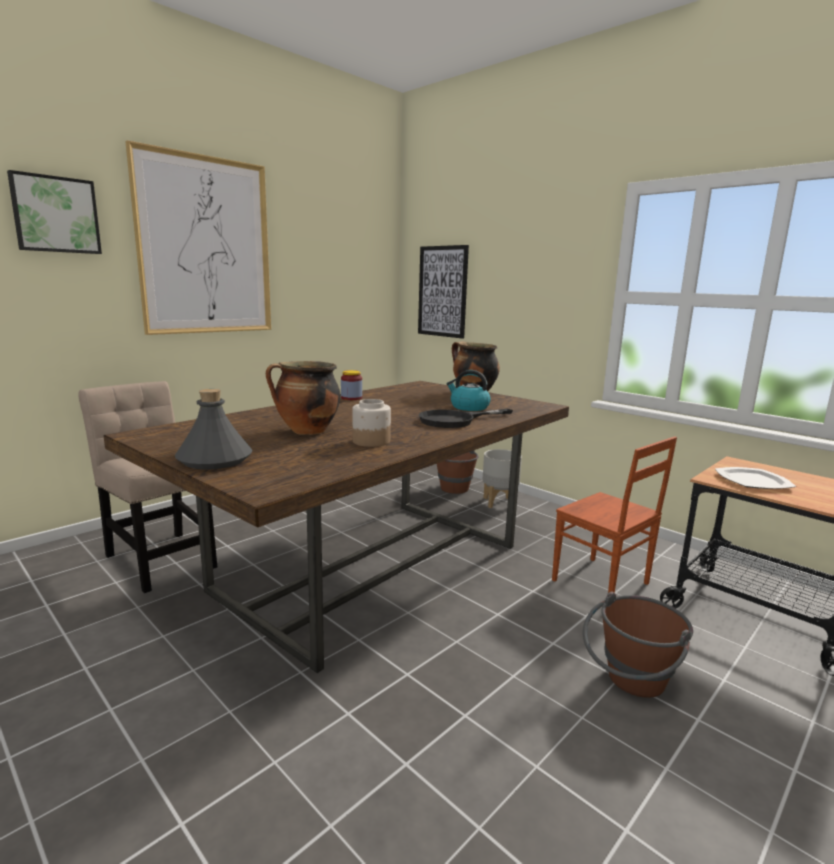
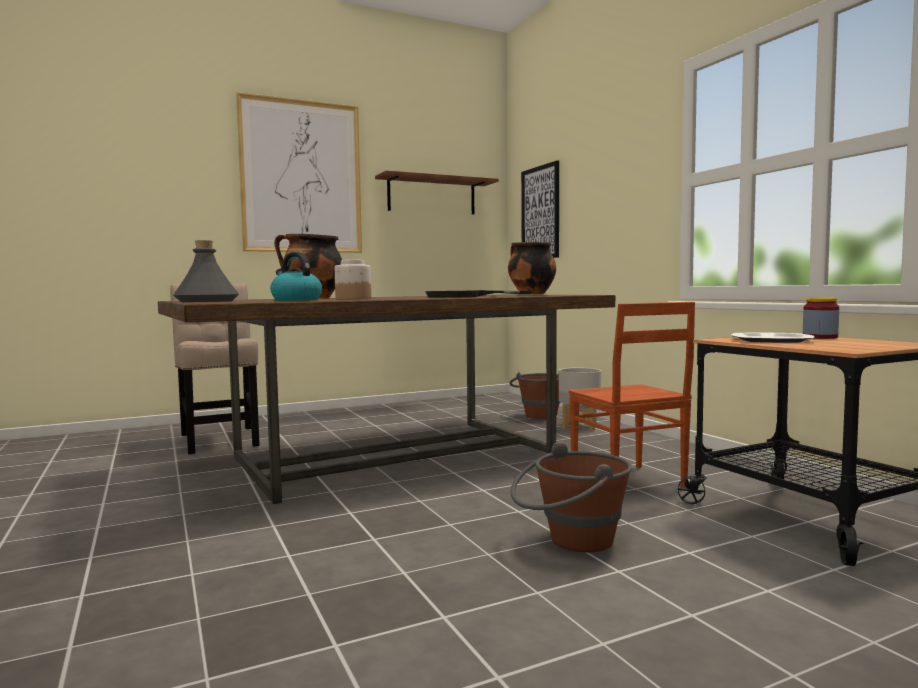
camera: 20 degrees right, 10 degrees down
(55, 215) = (177, 152): picture -> none
(334, 267) = (431, 196): none -> brown shelf
(351, 398) = (399, 296): jar -> jar (820, 337)
(469, 407) = (499, 295): kettle -> kettle (296, 300)

